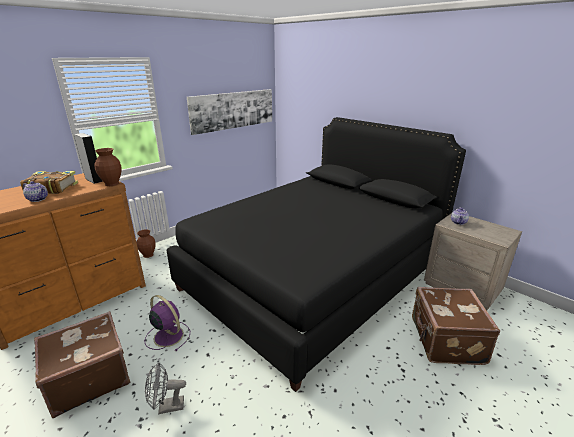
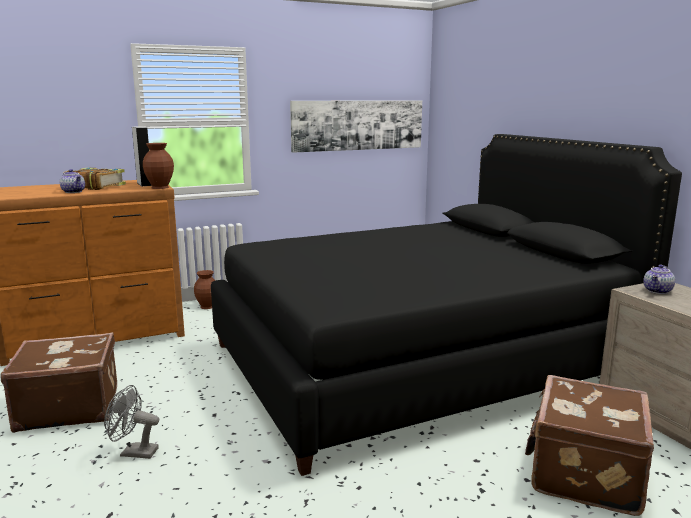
camera: 20 degrees right, 10 degrees down
(167, 335) = (179, 387): purple fan -> none

